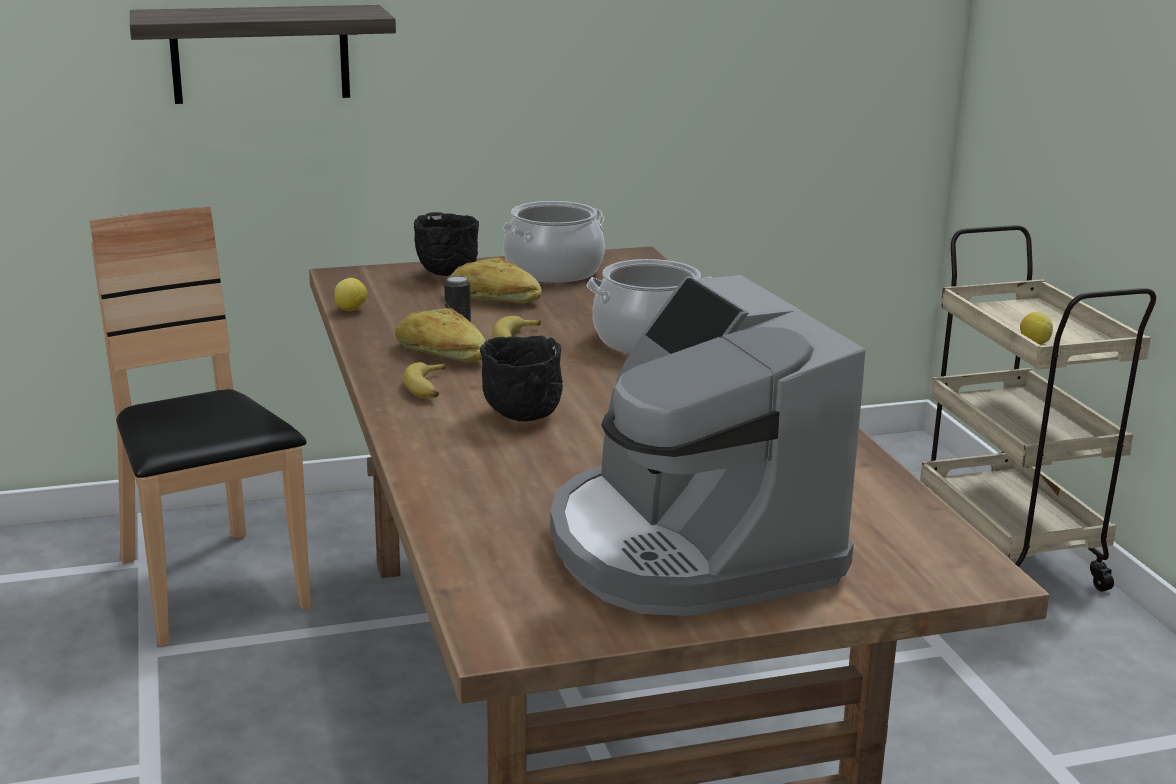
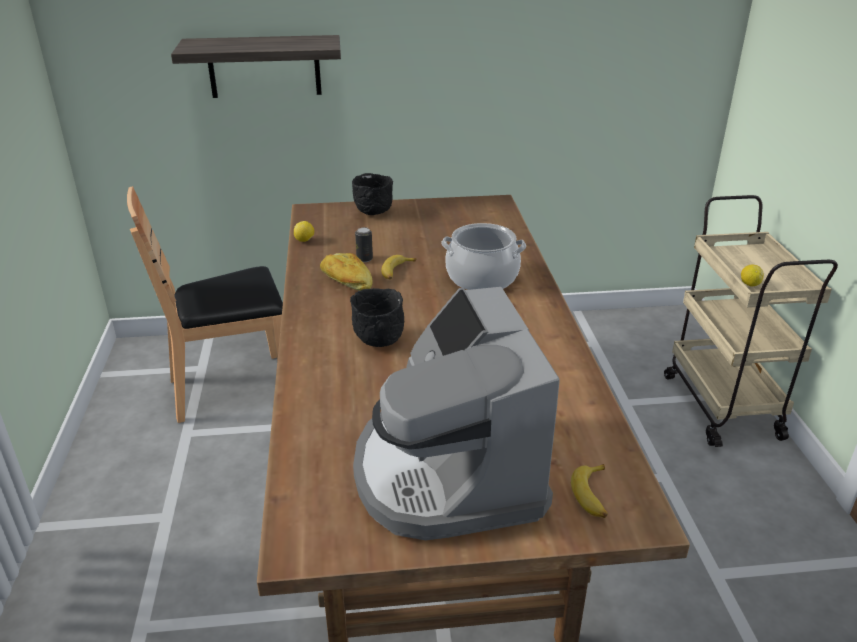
camera: 10 degrees right, 10 degrees up
(209, 586) = (232, 388): brown chair -> brown chair turned 90 degrees counterclockwise
(428, 388) = (328, 311): banana -> banana (593, 496)
(493, 299) = (395, 236): bread -> none
(554, 271) = (440, 214): cooking pot -> none

